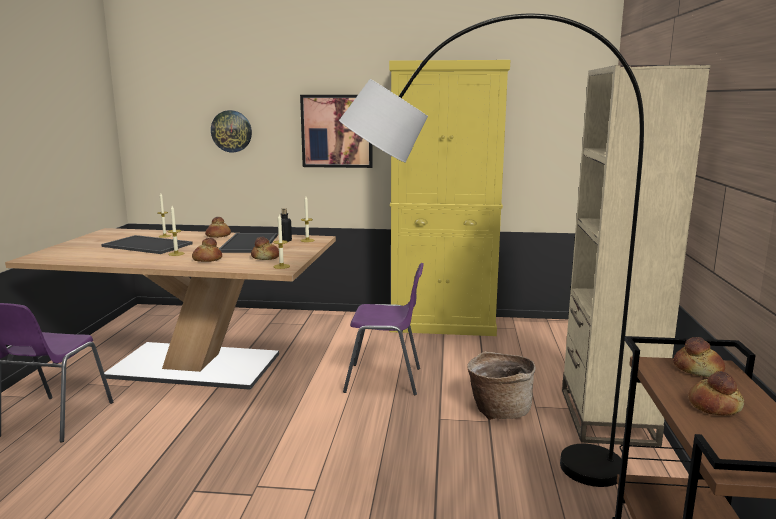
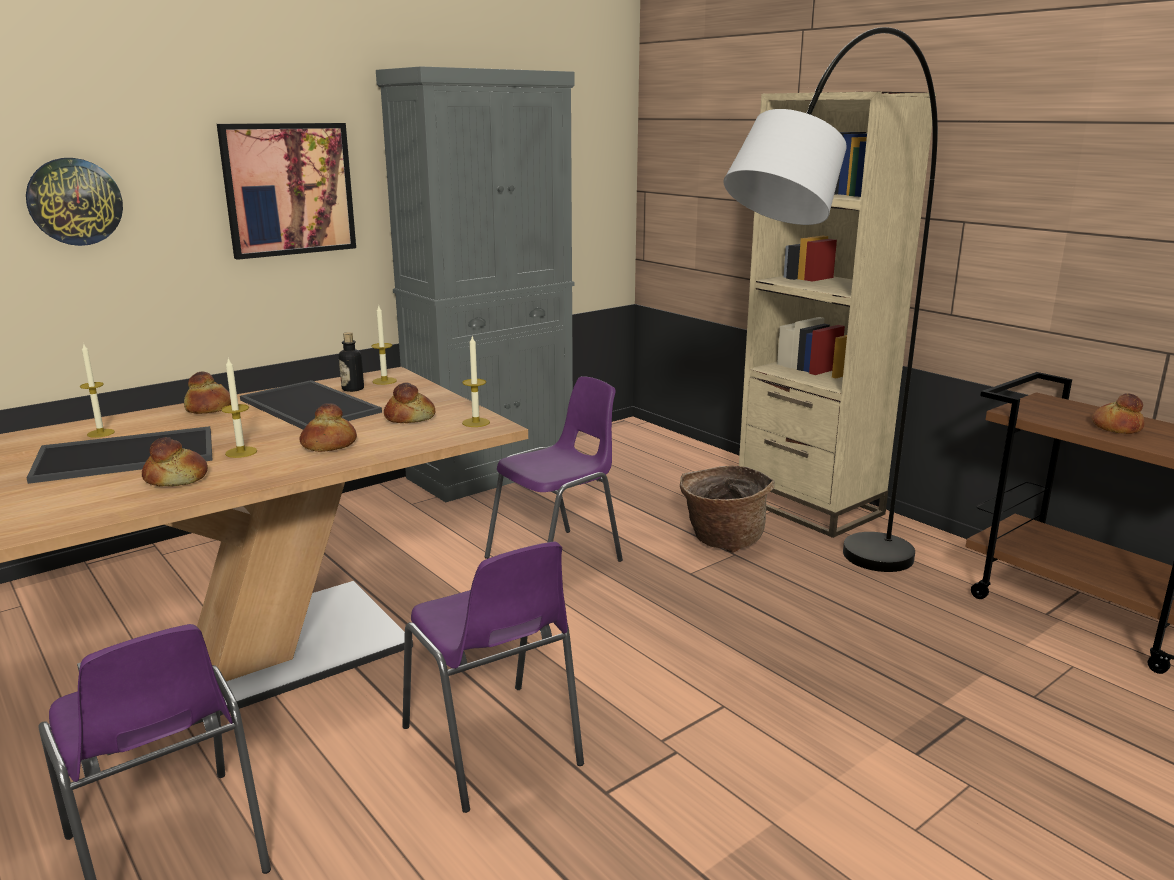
camera: 45 degrees left, 5 degrees up
(195, 446) = (494, 748): none -> purple chair
(443, 324) = (493, 471): yellow cabinet -> grey cabinet
(698, 369) = (1042, 405): bread -> bread (177, 478)

